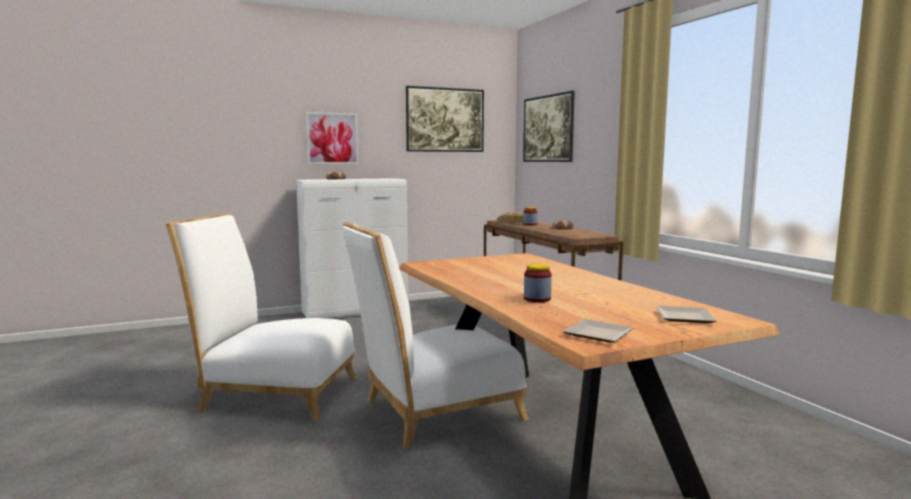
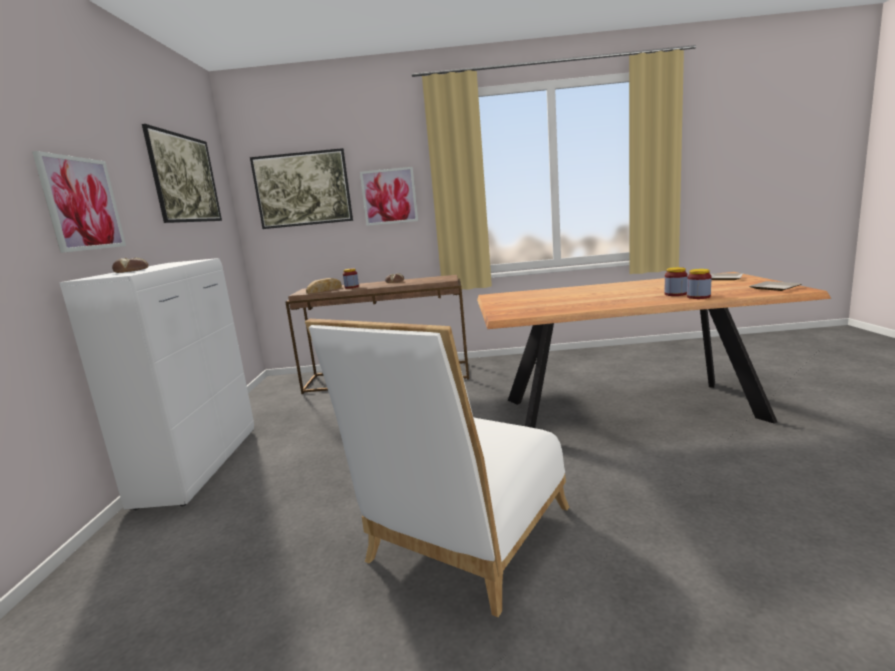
camera: 65 degrees left, 5 degrees up
(434, 411) = (569, 444): white chair -> none
(518, 305) = (698, 297): none -> jar
(598, 140) = (389, 196): none -> picture

